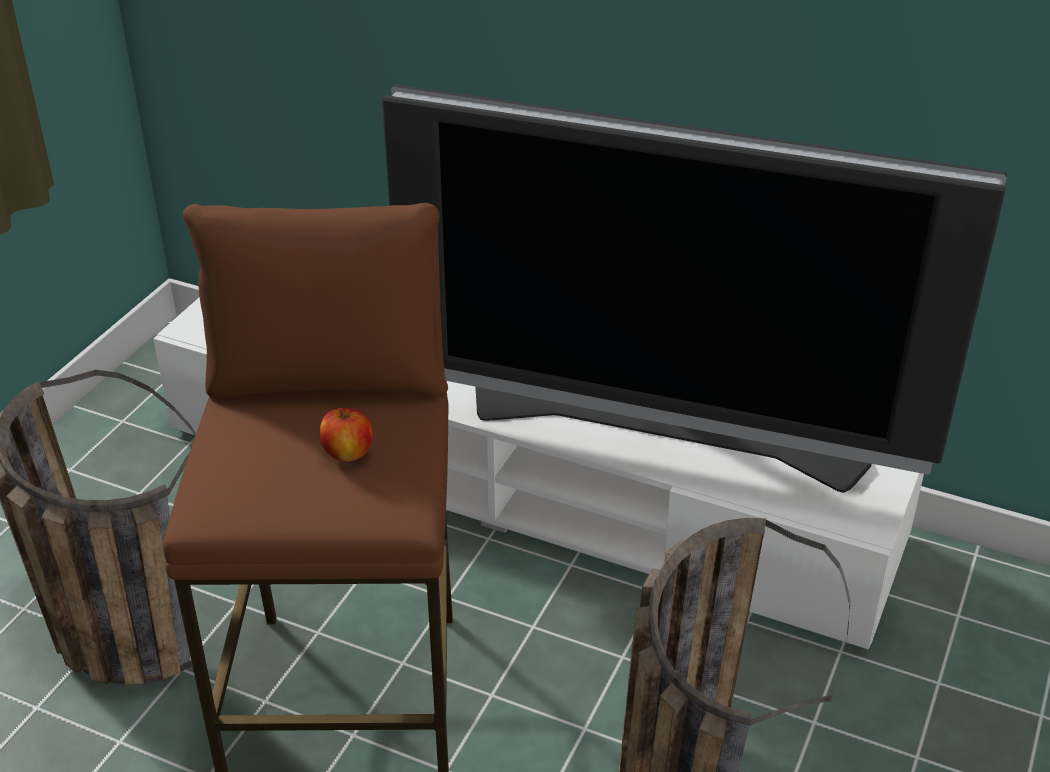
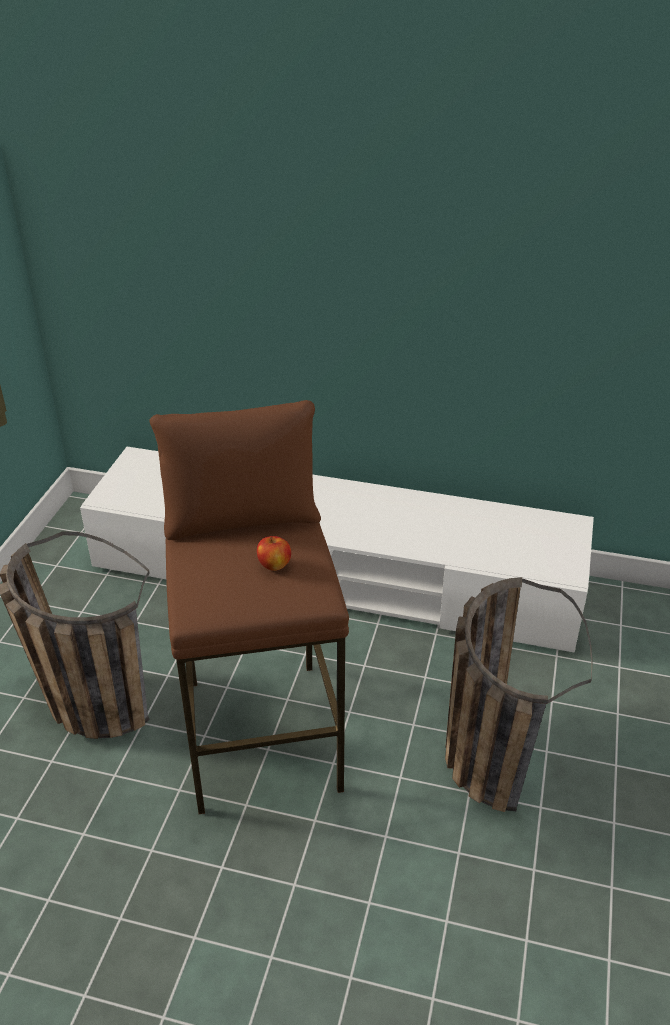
camera: 10 degrees left, 0 degrees up
(665, 433) = (432, 532): television -> none

